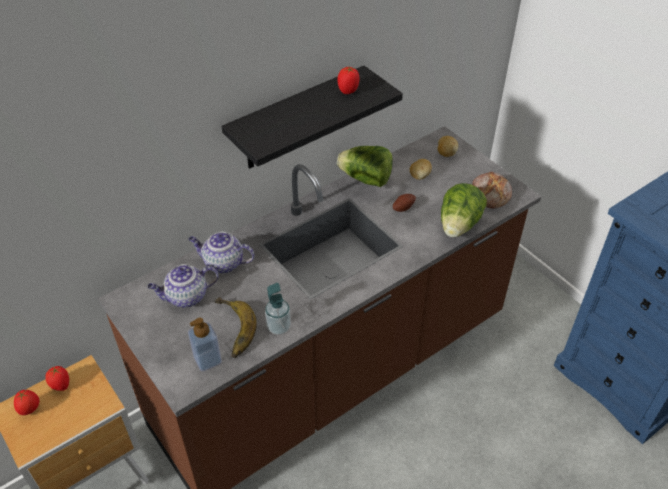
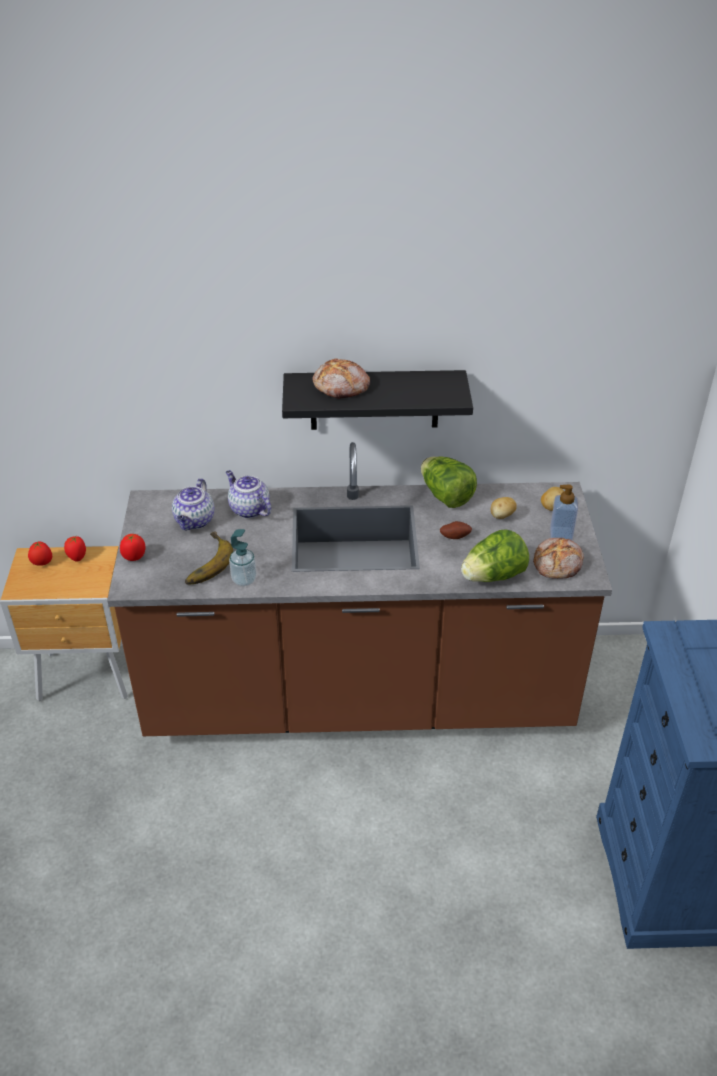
camera: 35 degrees right, 5 degrees down
(186, 297) = (195, 521): teapot -> teapot turned 90 degrees counterclockwise
(207, 360) = (165, 576): soap dispenser -> soap dispenser (561, 534)
(284, 118) = (342, 387): none -> bread
(348, 91) = (424, 386): tomato -> tomato (134, 557)

